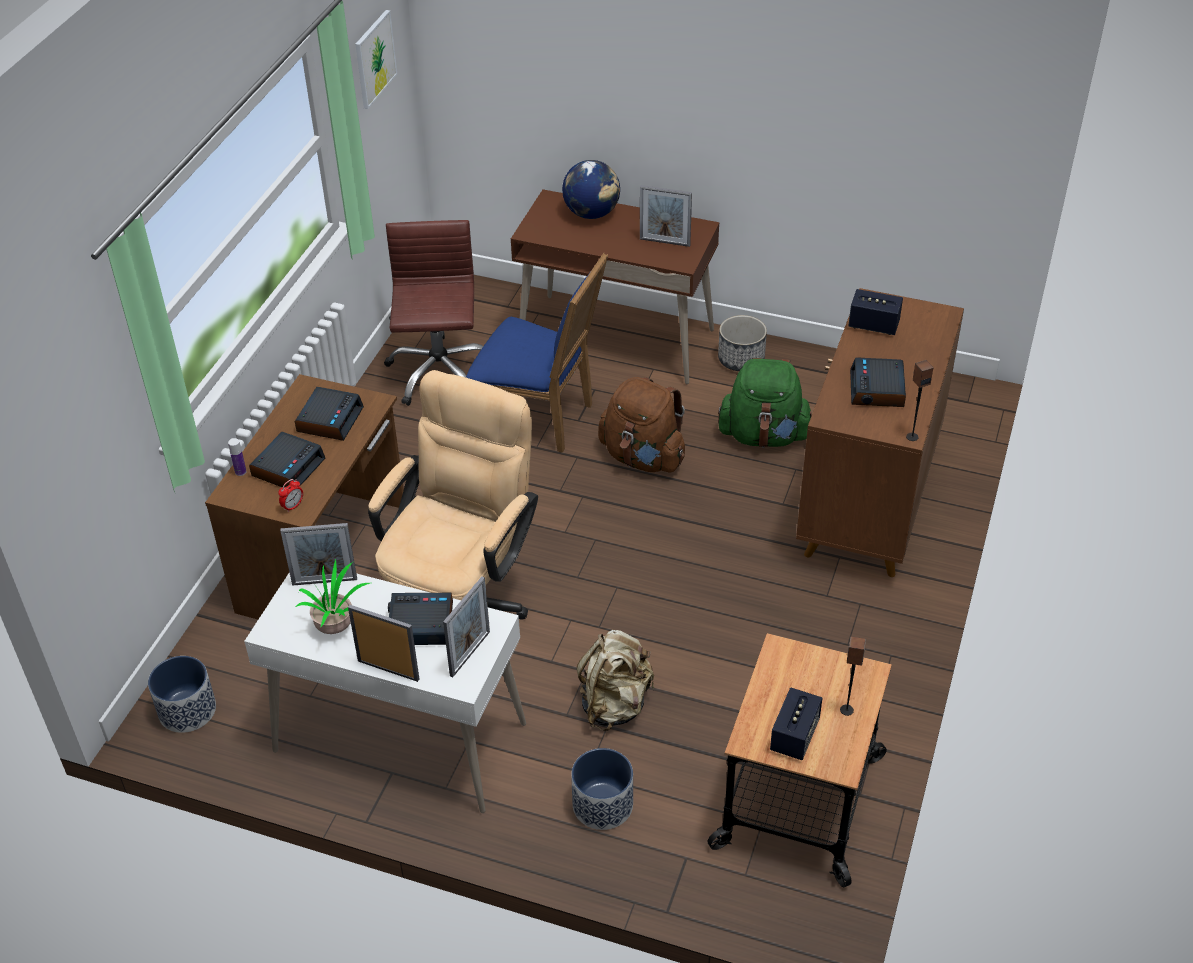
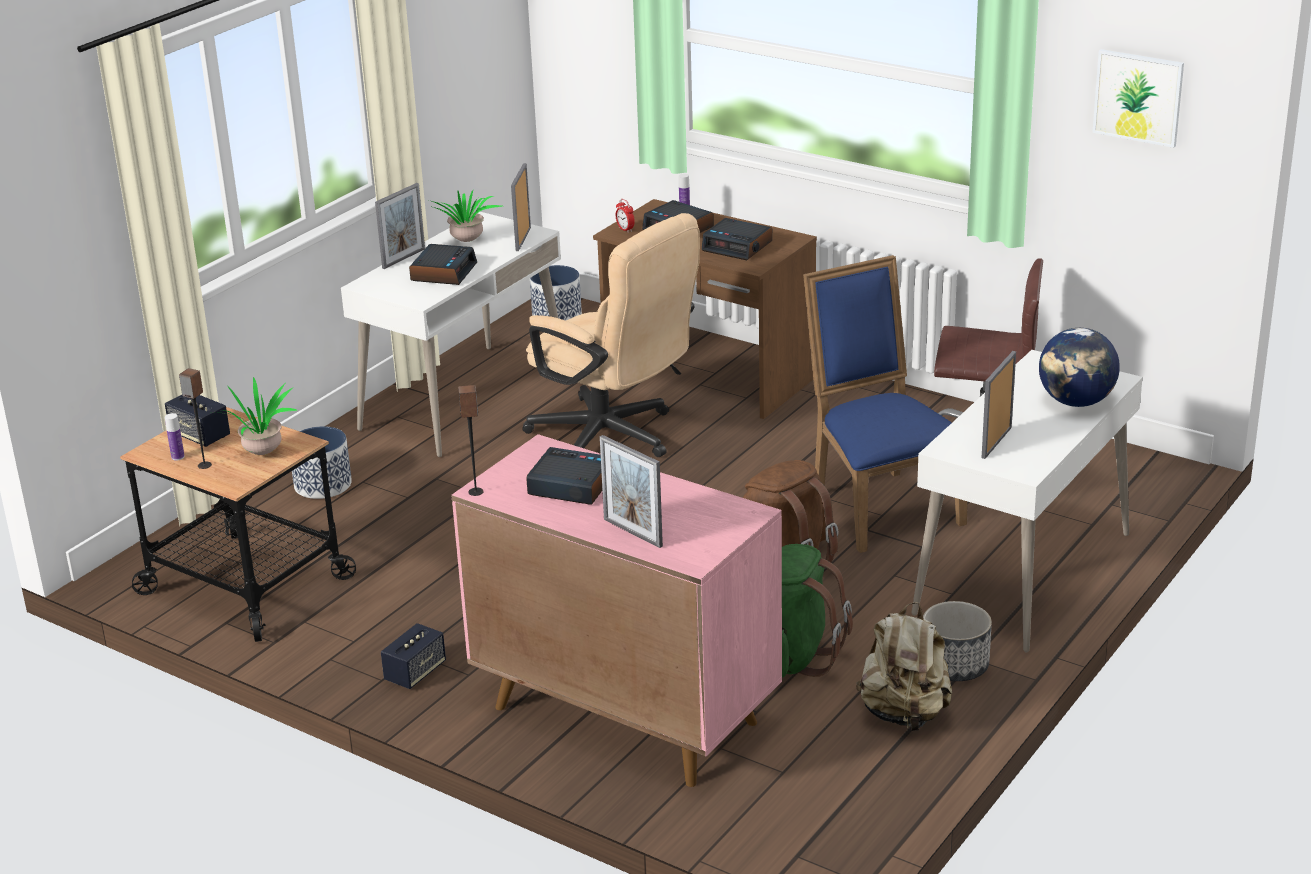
camera: 105 degrees right, 15 degrees down
(470, 653) = (395, 289): picture frame -> picture frame (632, 533)
(539, 418) = (879, 505): blue chair -> blue chair turned 120 degrees clockwise
(615, 704) = (430, 504): beige backpack -> beige backpack (904, 714)
(616, 339) = (1024, 574): brown desk -> white desk
(805, 675) = (262, 451): none -> potted plant
(840, 738) = (178, 457): none -> bottle
(867, 506) = (623, 714): brown cabinet -> pink cabinet
(873, 325) = (696, 505): speaker -> speaker (415, 673)

